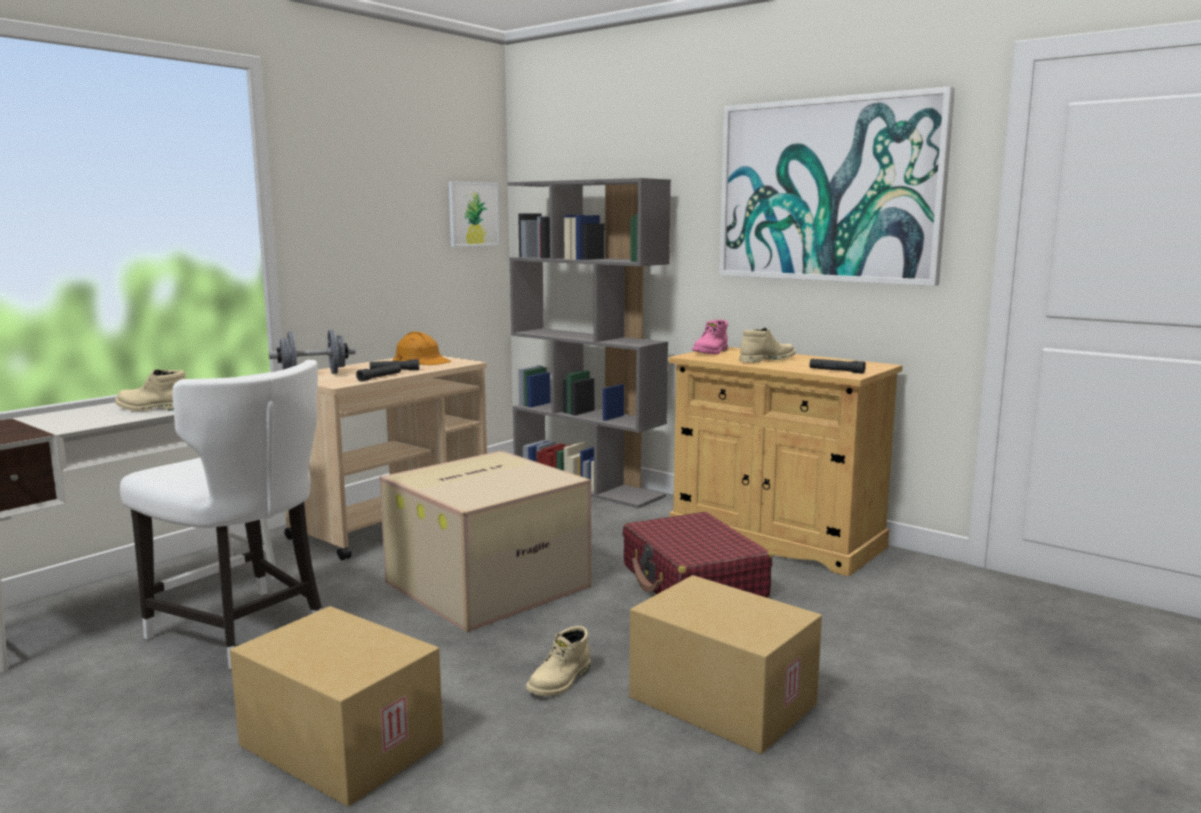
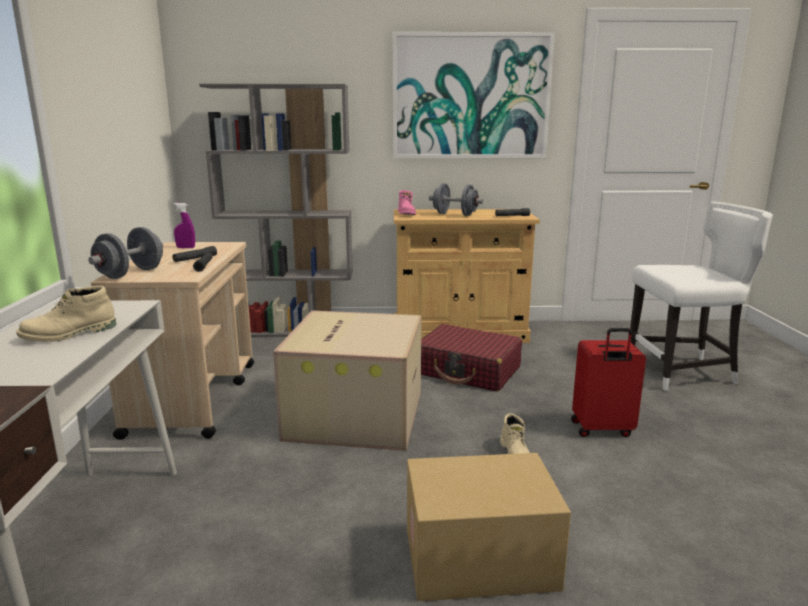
camera: 40 degrees left, 5 degrees up
(243, 631) = (238, 524): white chair -> white chair (683, 372)
(421, 360) = (185, 248): orange hard hat -> purple spray bottle
(473, 214) = (154, 112): picture -> none
(719, 701) = (602, 429): cardboard box -> red suitcase
(766, 360) = (455, 214): beige boot -> grey dumbbell

